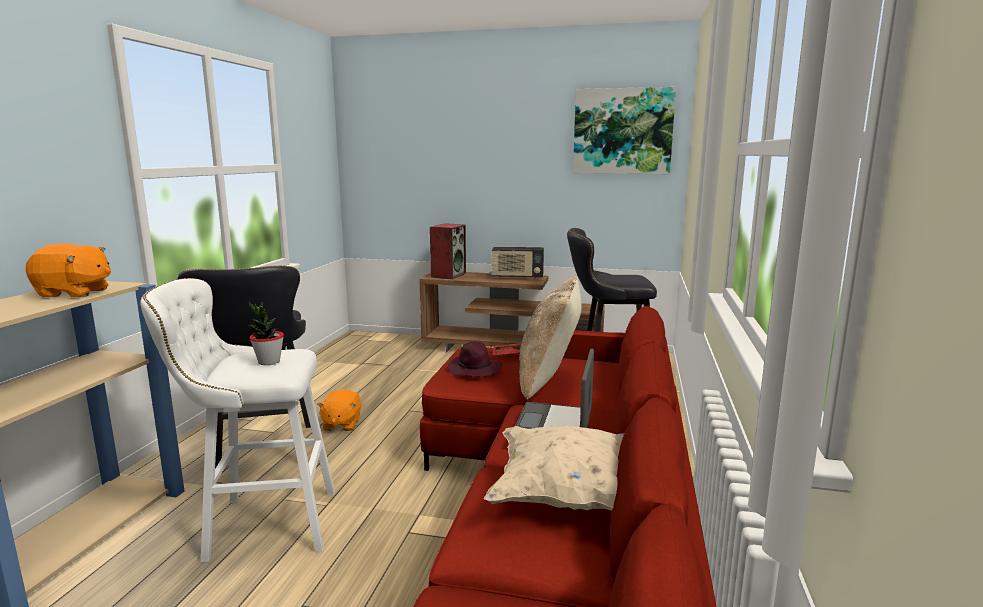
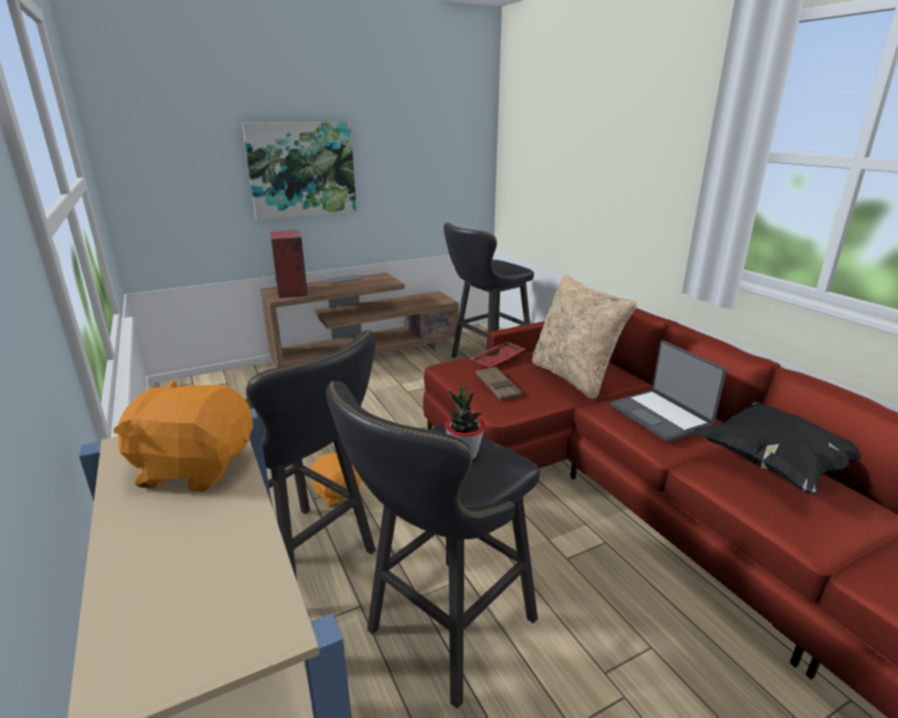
camera: 40 degrees left, 10 degrees up
(74, 293) = (195, 467): orange plush toy -> orange plush toy turned 135 degrees counterclockwise
(255, 524) = (439, 637): white stool -> black stool
(475, 370) = (497, 387): purple hat -> brown tray
(517, 277) = (367, 280): radio -> none
(564, 495) = (773, 465): beige pillow -> black pillow
(622, 131) = (443, 118): picture -> picture (302, 170)

